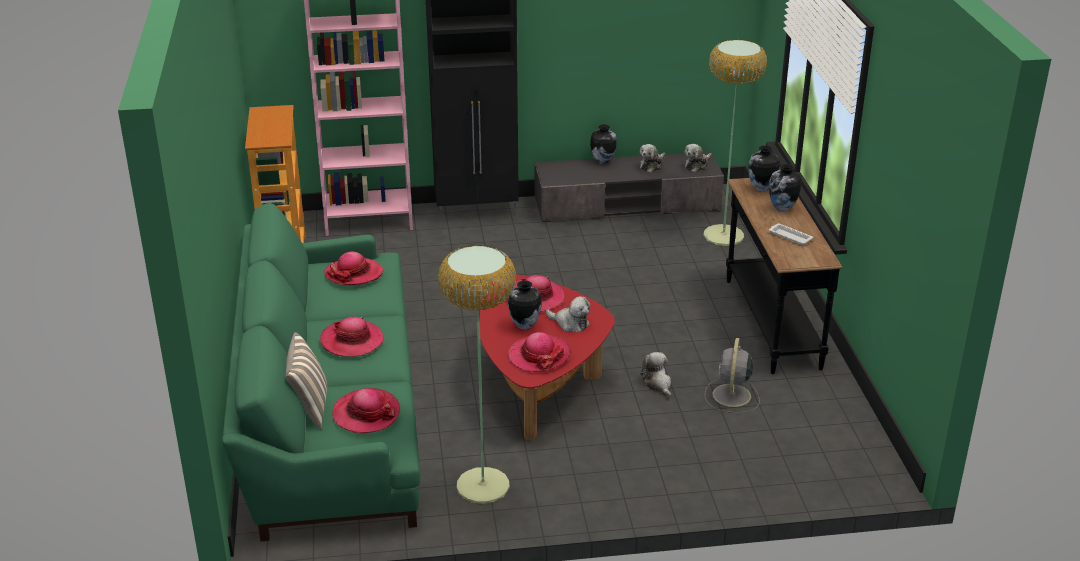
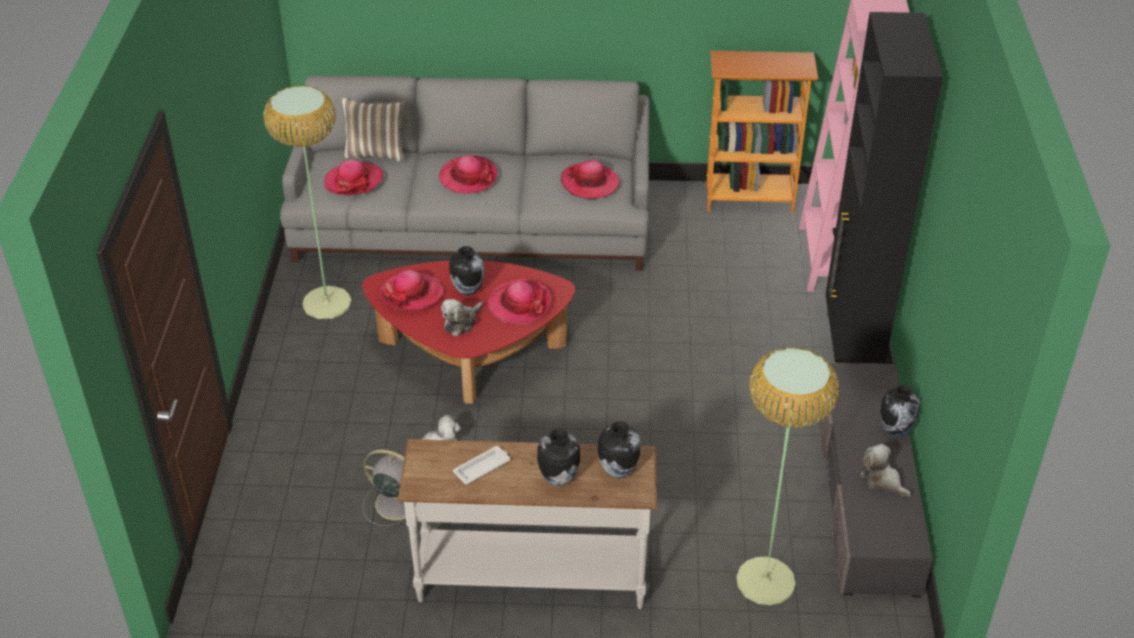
camera: 100 degrees right, 10 degrees up
(330, 409) = (472, 222): green sofa -> grey sofa
(697, 165) = (881, 532): plush toy -> none
(770, 323) = (531, 576): black console table -> white console table

